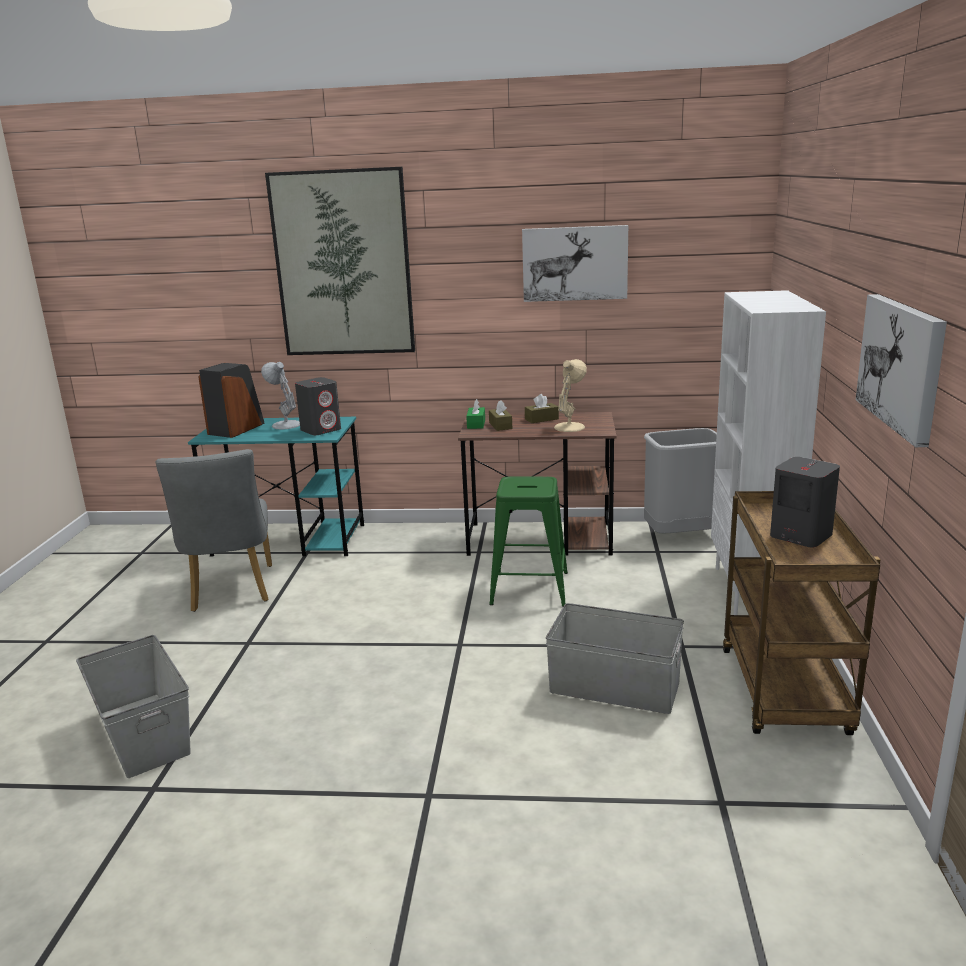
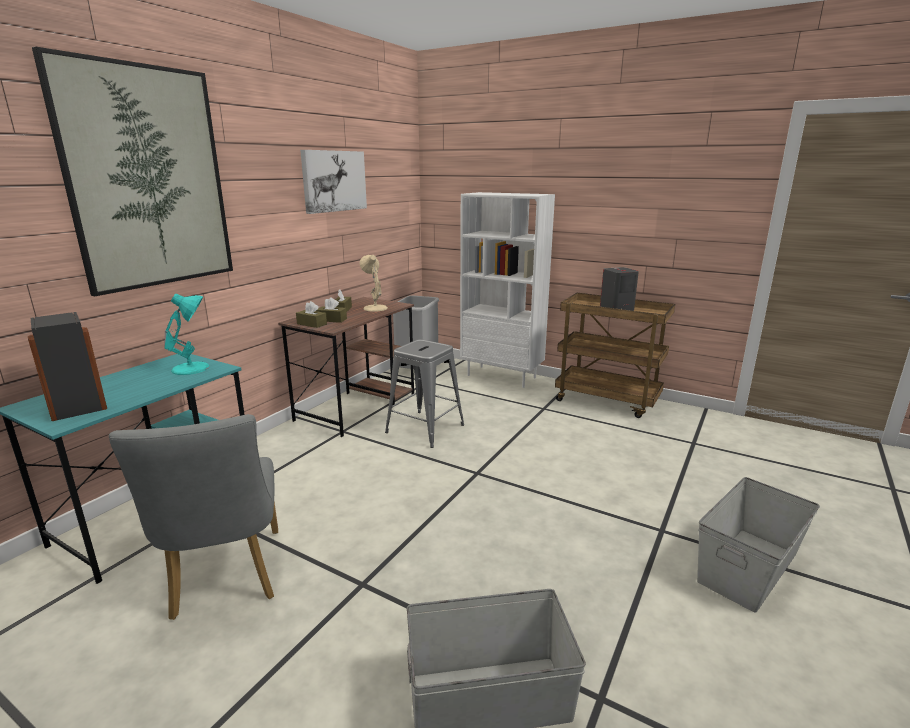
camera: 65 degrees left, 0 degrees up
(231, 591) = (226, 579): grey chair -> grey chair turned 60 degrees clockwise
(285, 425) = (129, 380): white table lamp -> none
(321, 430) = (192, 368): grey speaker -> turquoise table lamp
(476, 424) = (312, 324): green tissue box -> brown tissue box
(530, 588) = (425, 428): green stool -> grey stool
(615, 688) = (574, 437): grey storage box -> grey storage box (749, 567)
(902, 365) = (658, 206): picture -> none

